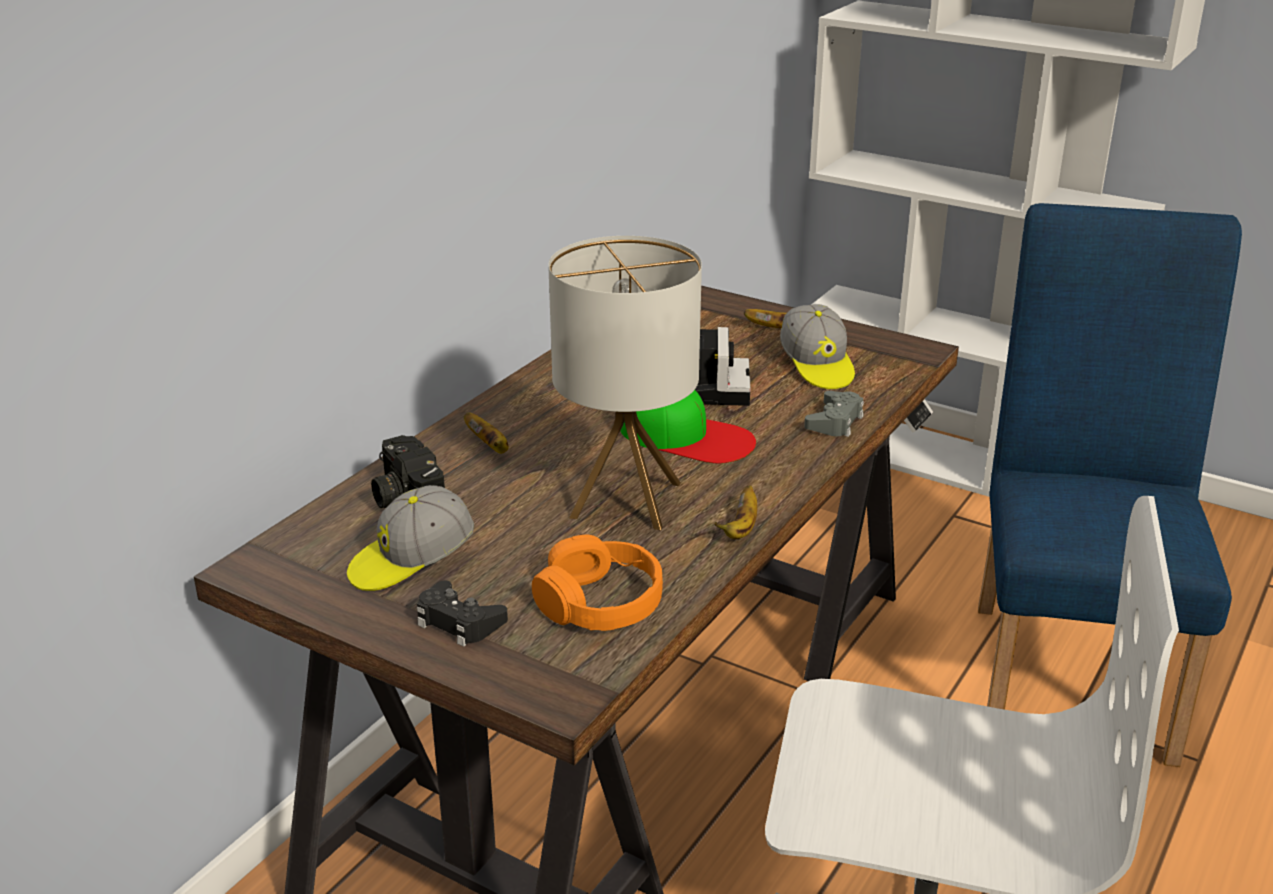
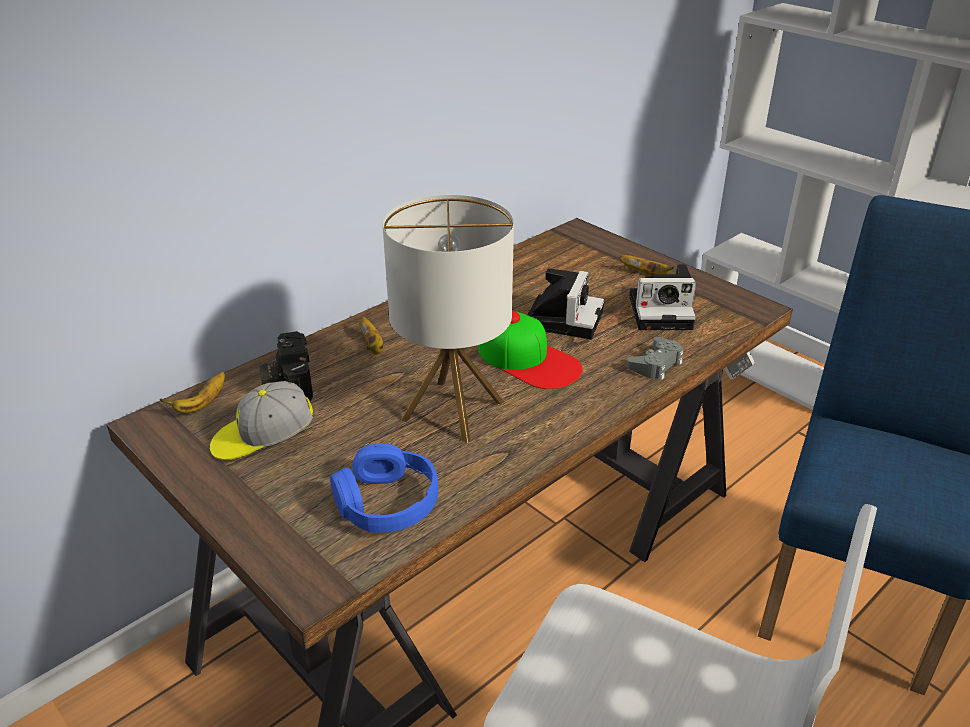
camera: 15 degrees right, 5 degrees up
(459, 622) = (270, 500): black game controller -> none
(600, 603) = (386, 503): orange headphones -> blue headphones
(741, 528) = (533, 452): banana -> banana (201, 404)
(817, 366) = (663, 311): cap -> camera

